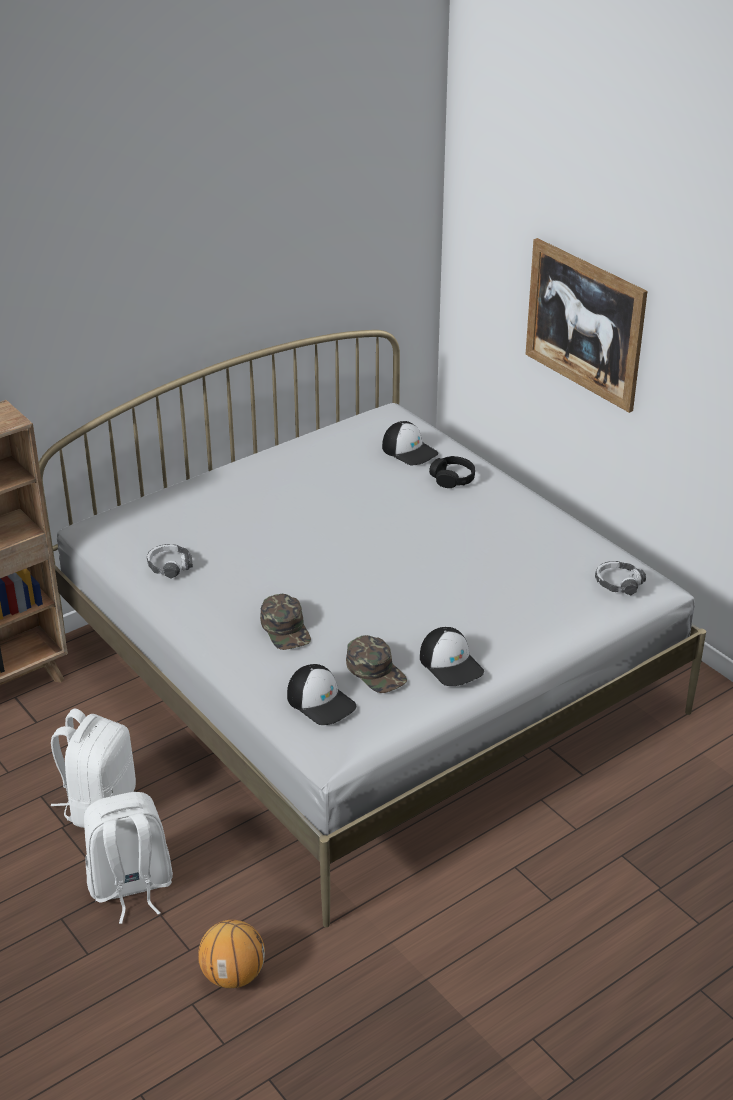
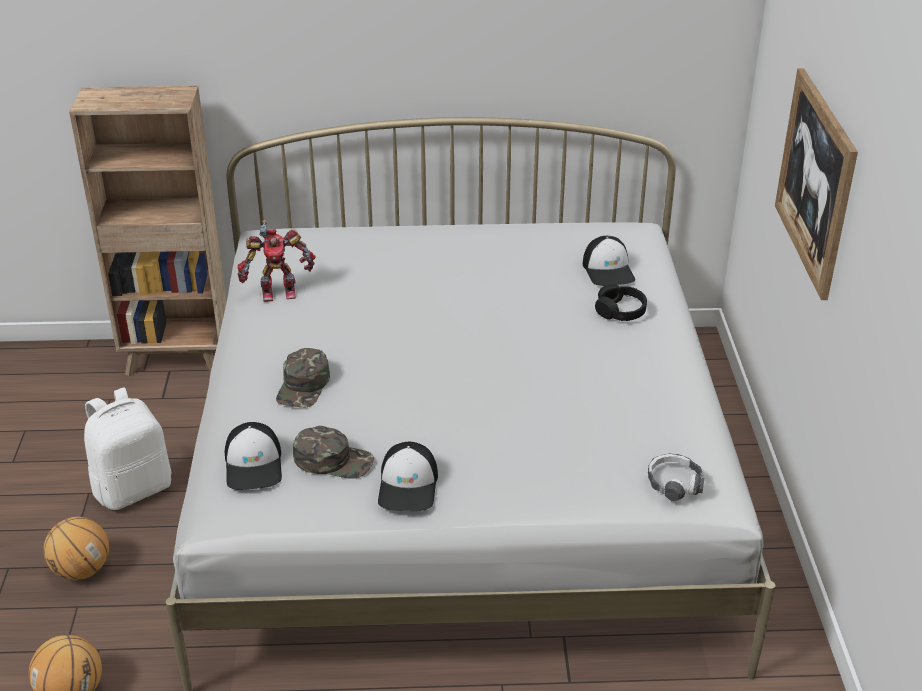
camera: 35 degrees right, 0 degrees up
(130, 887) = (81, 570): white backpack -> basketball
(169, 566) = (278, 291): headphones -> toy robot
(376, 671) = (333, 460): green cap -> green cap turned 75 degrees counterclockwise

